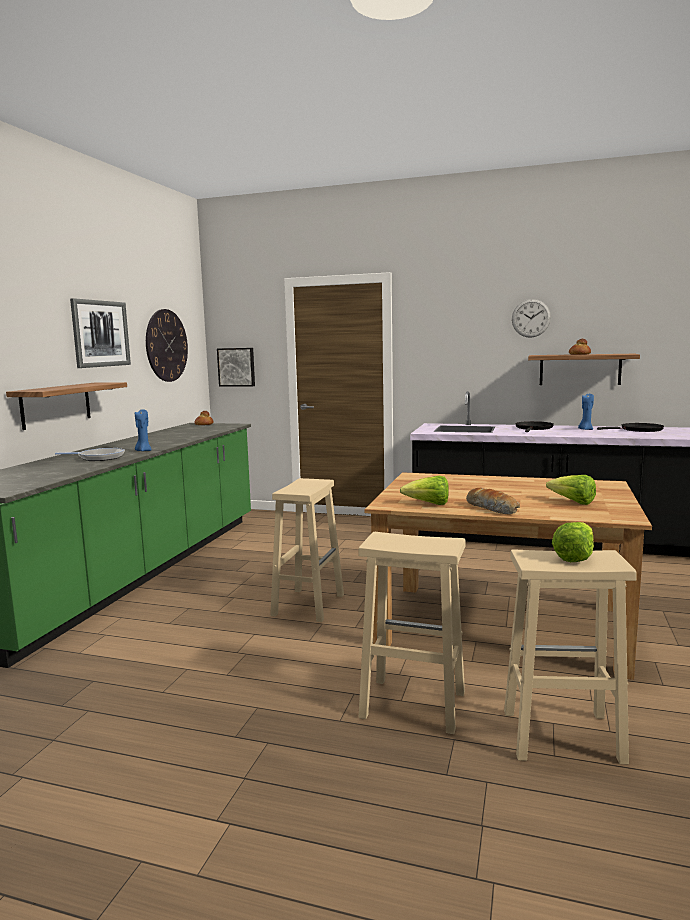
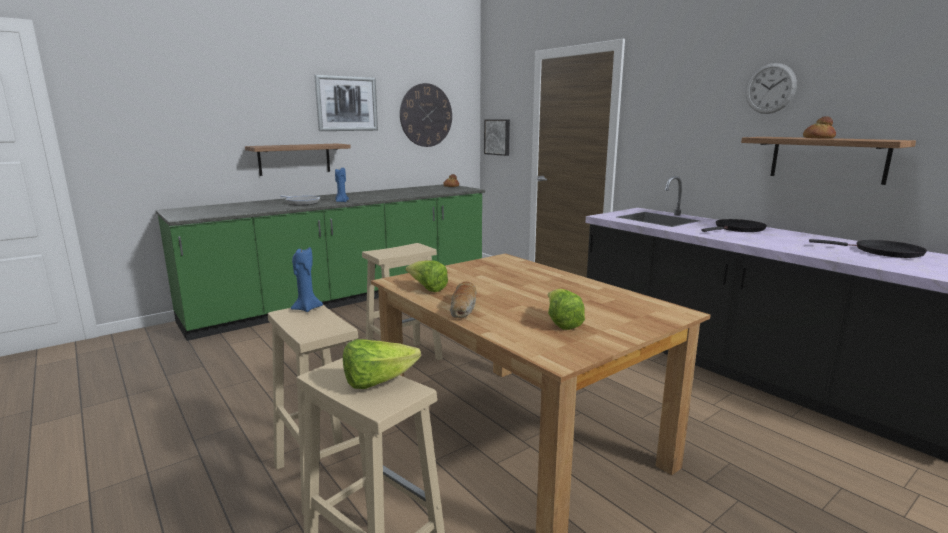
camera: 35 degrees right, 5 degrees up
(585, 429) = (803, 239): blue candle -> blue candle (306, 308)

